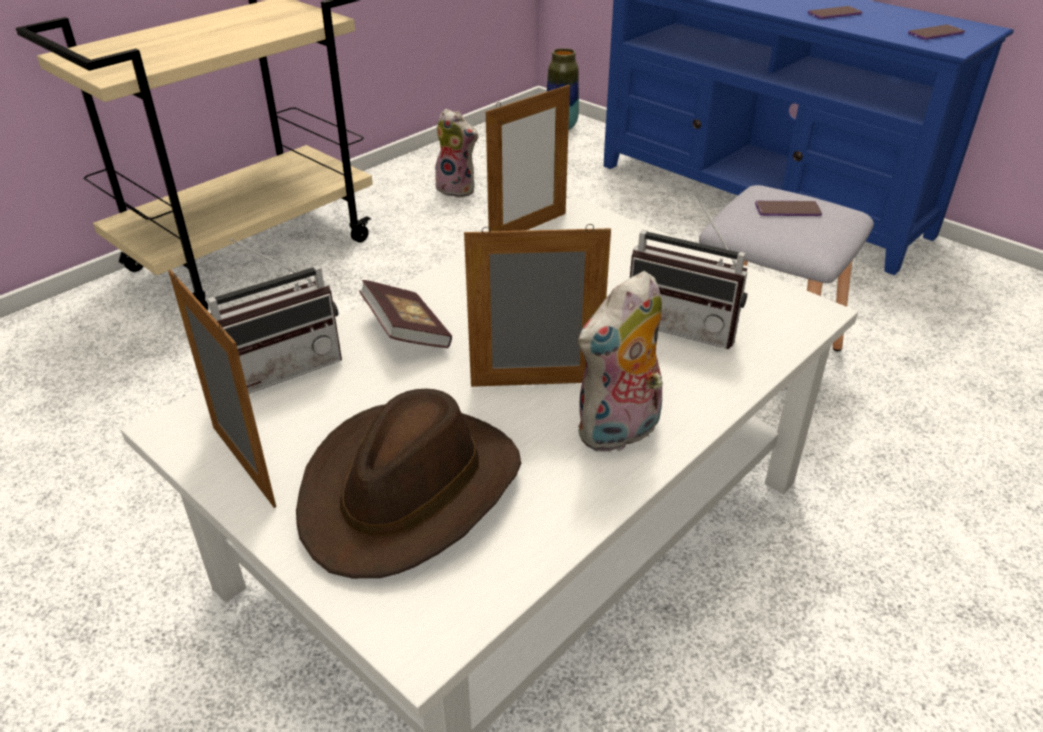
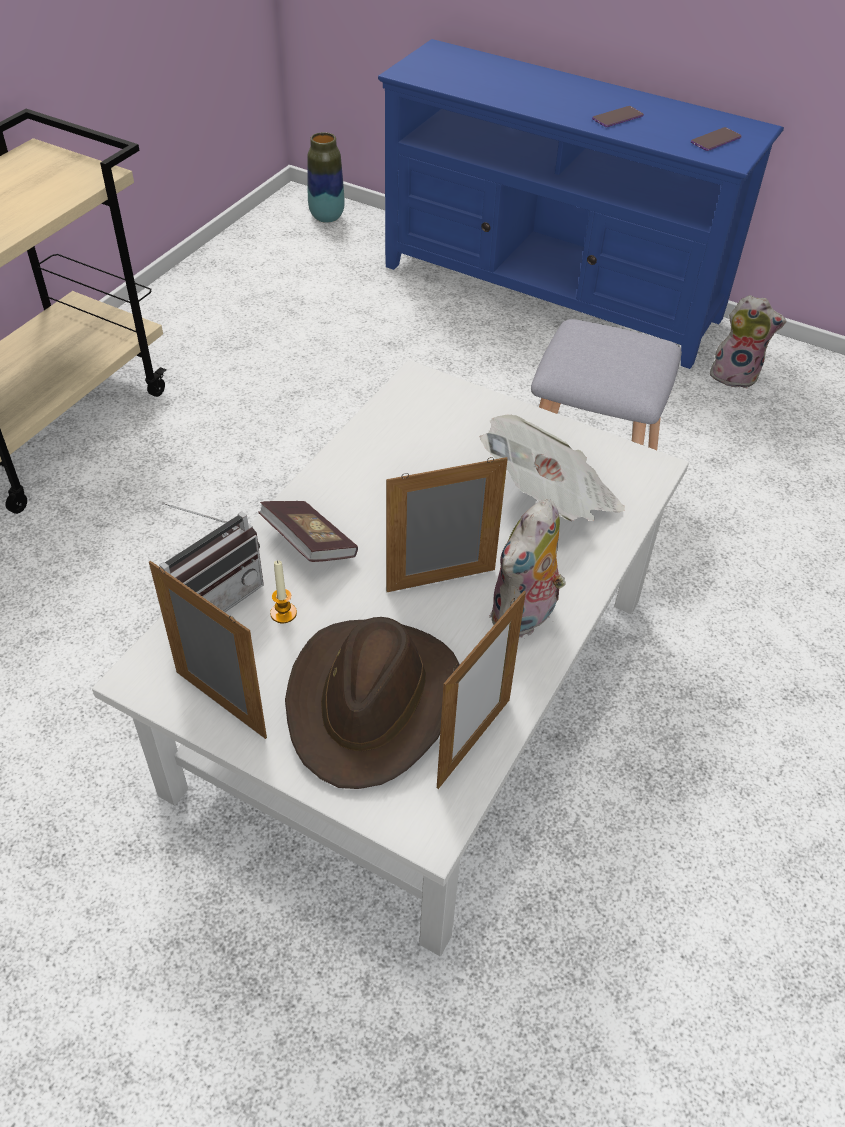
camera: 15 degrees left, 10 degrees up
(351, 390) = (283, 613): none -> candle
(458, 189) = (240, 313): plush toy -> plush toy (735, 375)
(528, 229) = (379, 407): picture frame -> picture frame (474, 742)
(685, 325) = (549, 499): radio -> newspaper
(787, 210) = (607, 350): phone -> none

